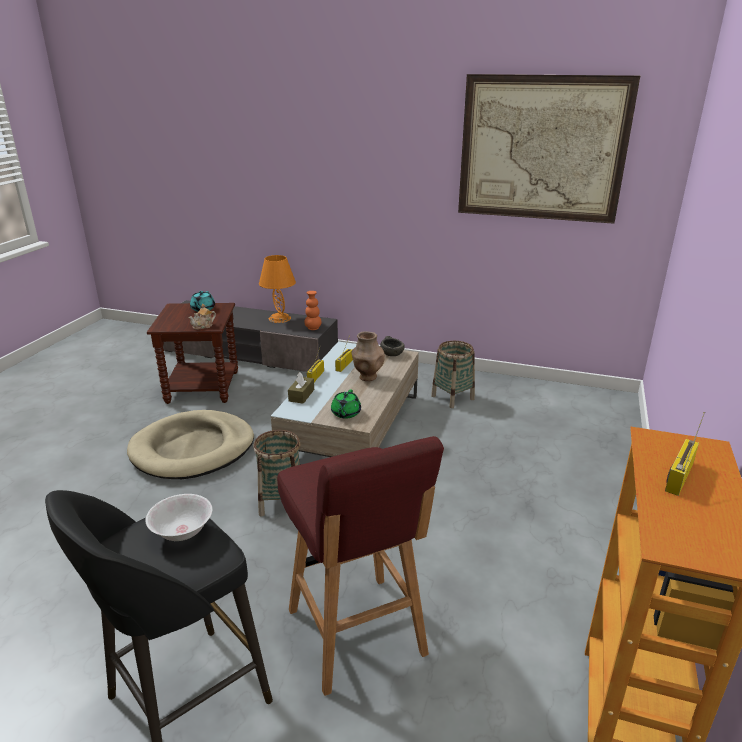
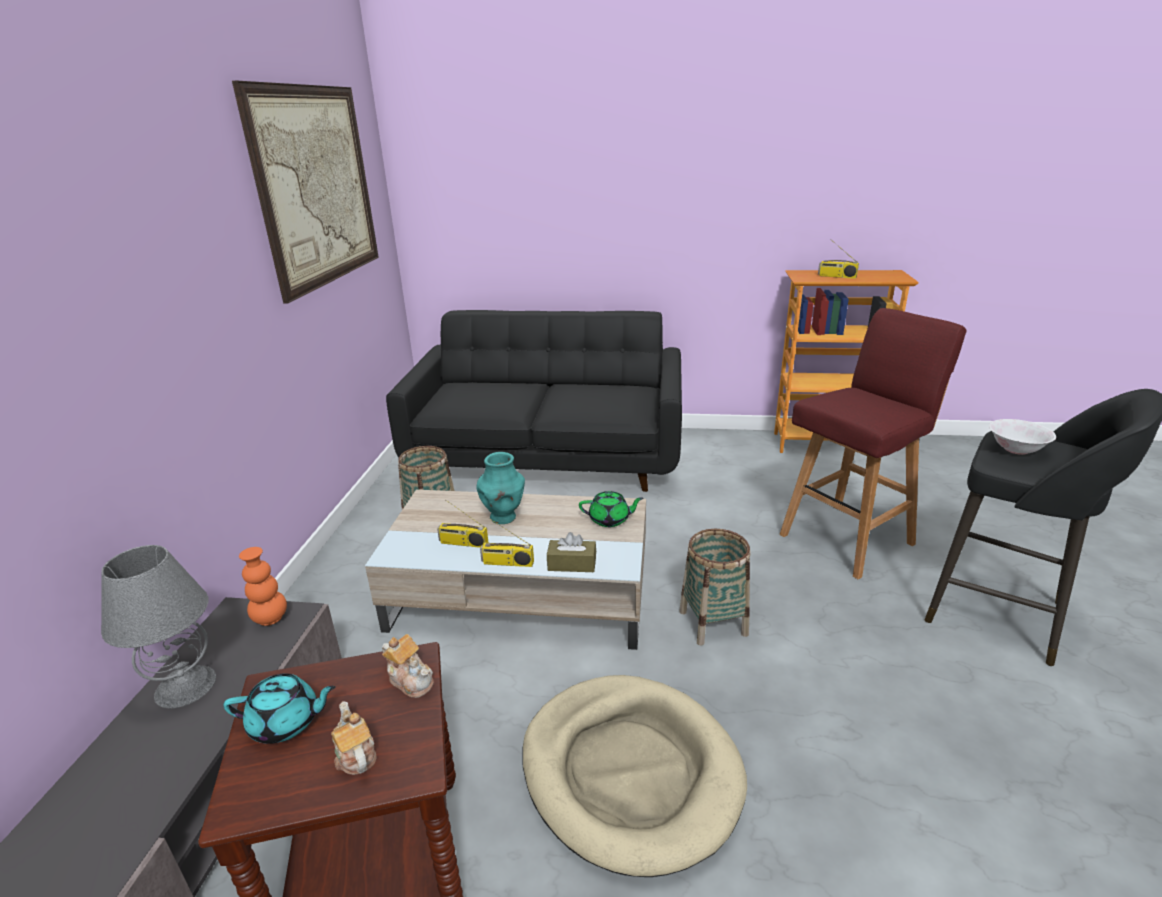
camera: 100 degrees left, 0 degrees up
(176, 319) = (355, 754): none -> teapot
(279, 318) = (185, 687): orange table lamp -> grey table lamp
(367, 377) = (503, 517): brown vase -> turquoise vase
(392, 354) = (424, 507): grey bowl -> none
(563, 455) = (549, 456): none -> black sofa

